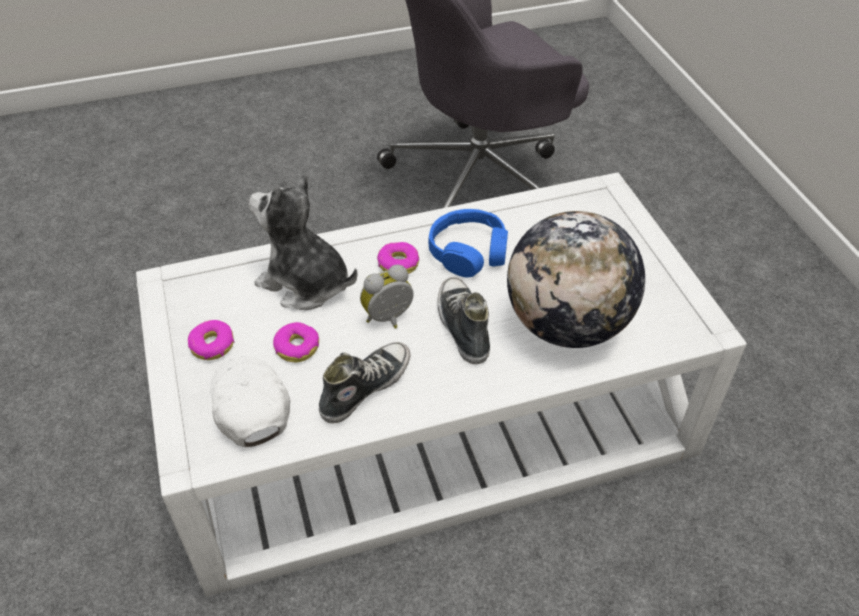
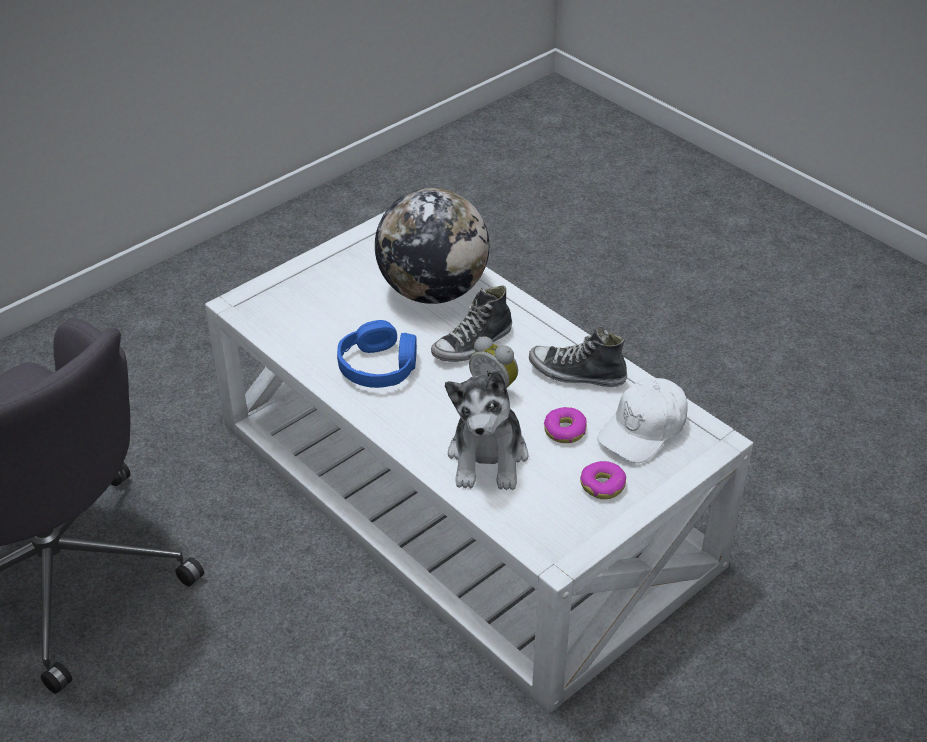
camera: 115 degrees left, 5 degrees down
(398, 263) = (422, 405): donut -> none

